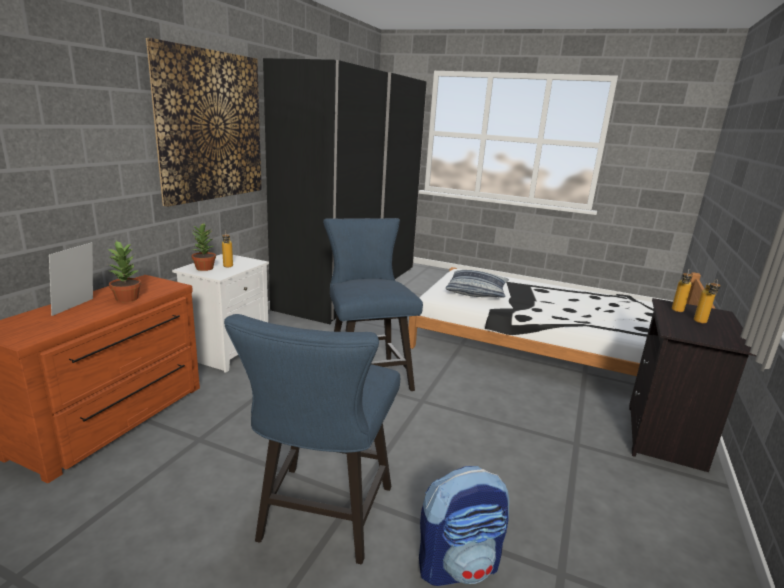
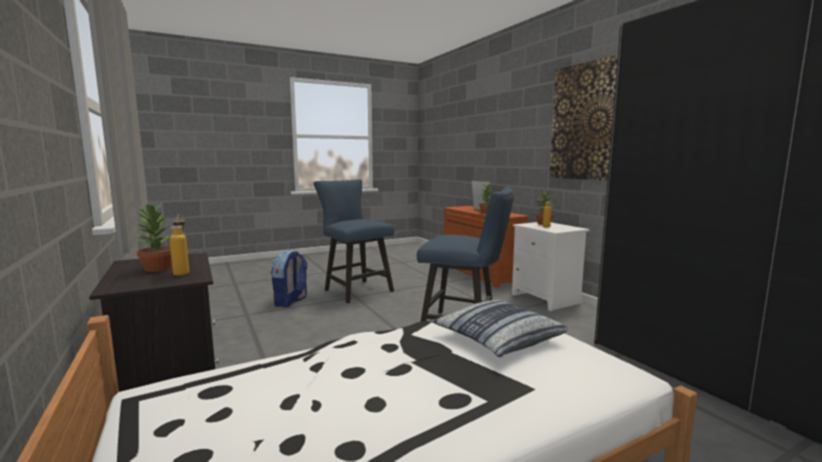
camera: 130 degrees right, 10 degrees down
(701, 323) = (157, 269): bottle -> potted plant

